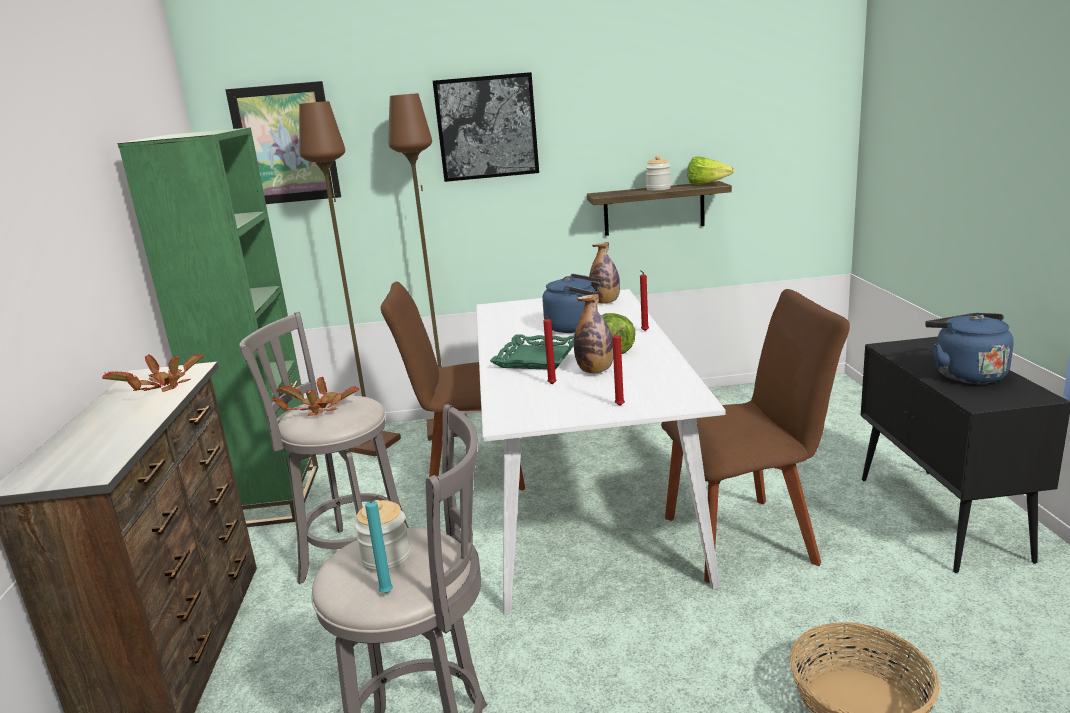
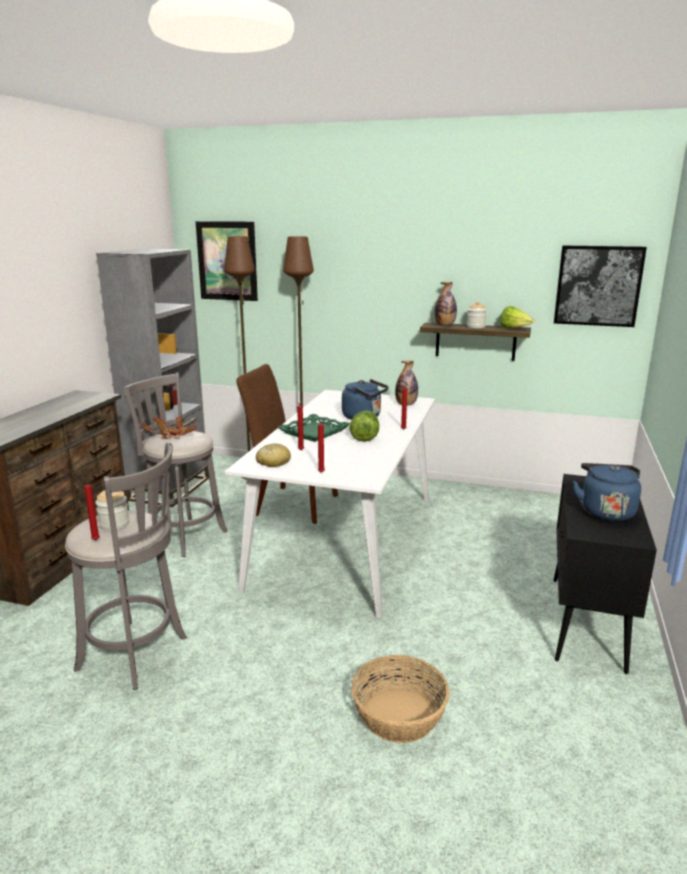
camera: 20 degrees right, 0 degrees up
(162, 388) = (77, 403): potted plant -> none
(271, 497) = (170, 489): green bookcase -> grey bookcase
(388, 594) = (96, 541): turquoise candle -> red candle
(487, 127) = (358, 265): picture -> picture (598, 286)
(536, 408) = (273, 462): none -> bread
(595, 371) = (336, 448): bottle -> bottle (445, 325)
(746, 537) = (430, 593): brown chair -> none

